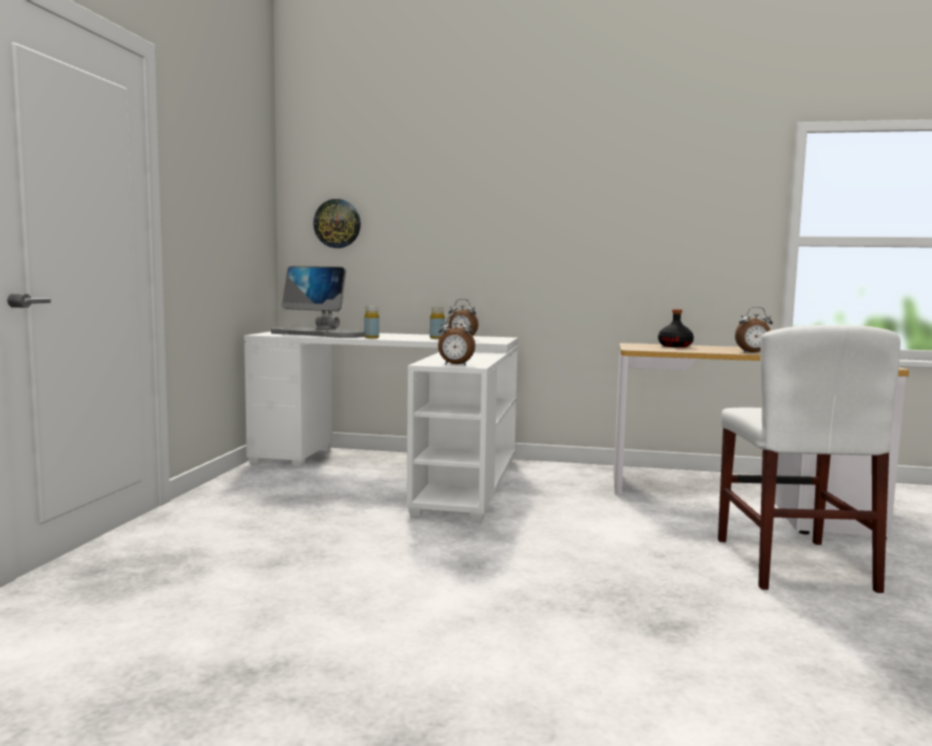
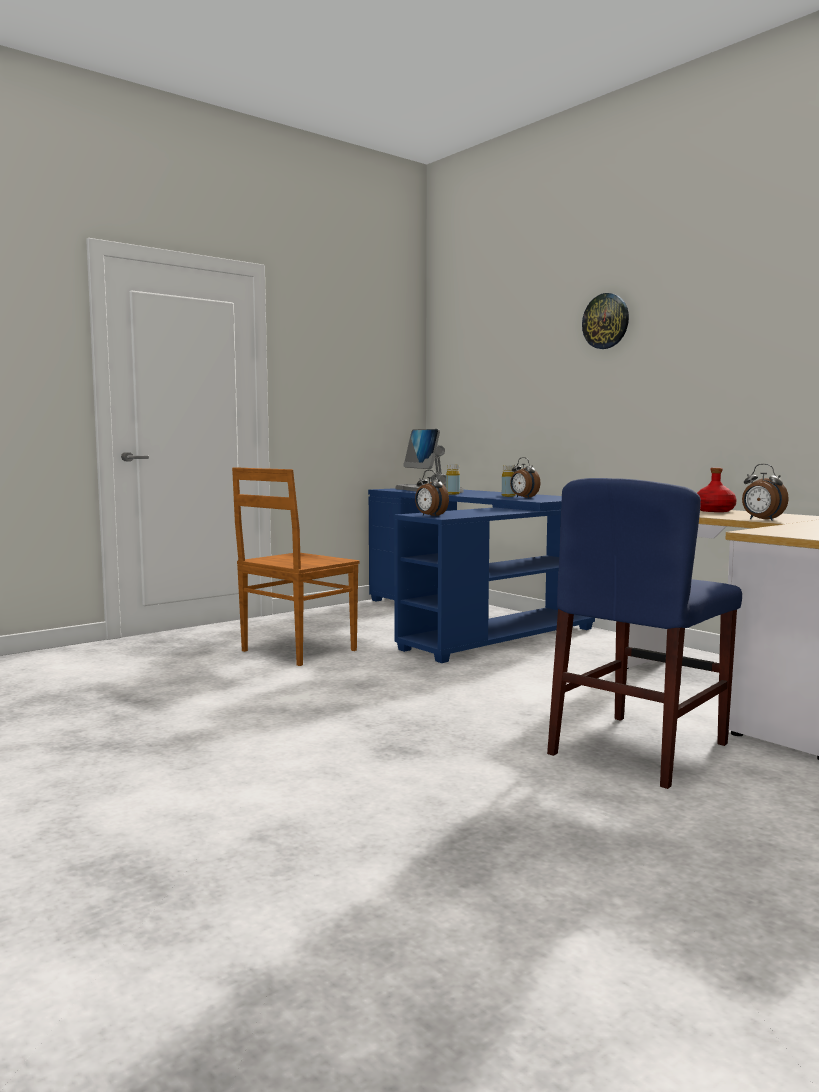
camera: 40 degrees right, 0 degrees up
(310, 542) = (296, 651): none -> brown chair
(337, 223) = (464, 388): wall clock -> wall clock (606, 321)
(402, 470) = (471, 621): white desk -> blue desk
(675, 346) = (714, 511): black bottle -> red bottle
(792, 564) = (639, 749): white chair -> blue chair

